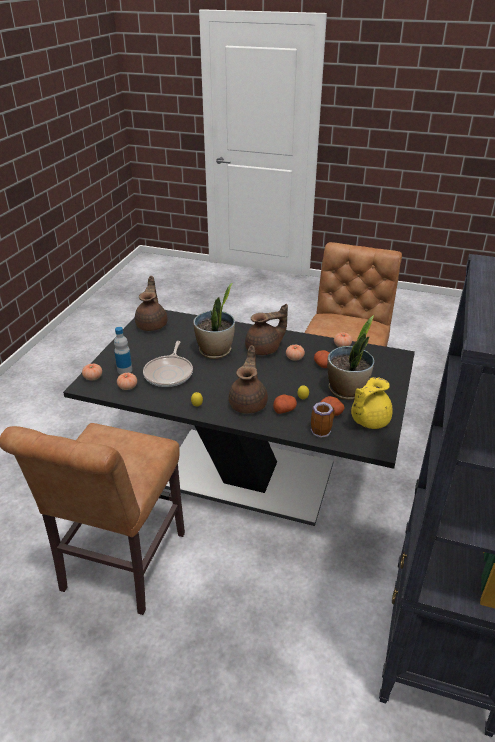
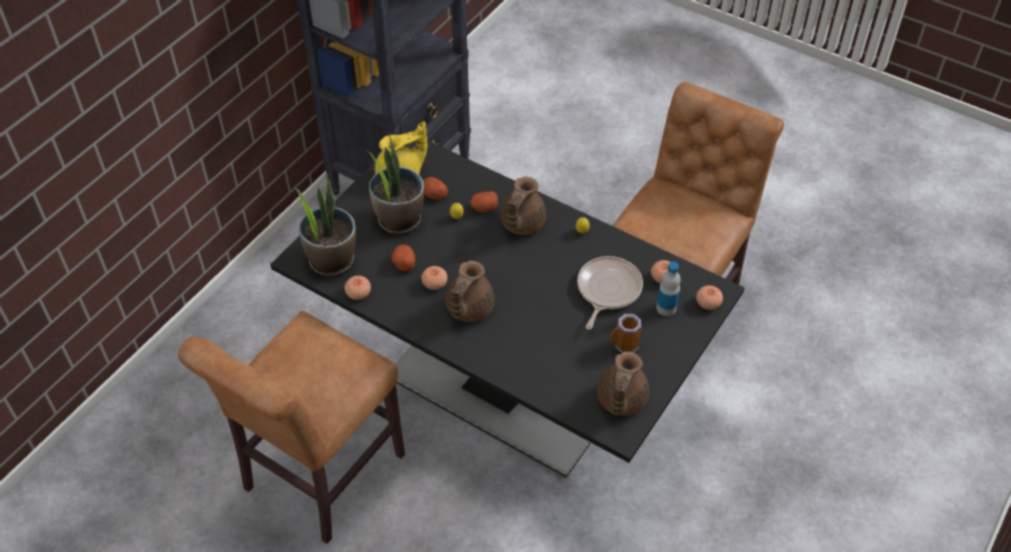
camera: 165 degrees left, 15 degrees up
(215, 351) = (537, 319): potted plant -> potted plant (331, 260)
(264, 349) = (468, 308): brown teapot -> brown teapot turned 60 degrees counterclockwise
(321, 430) = (457, 175): mug -> mug (624, 346)

